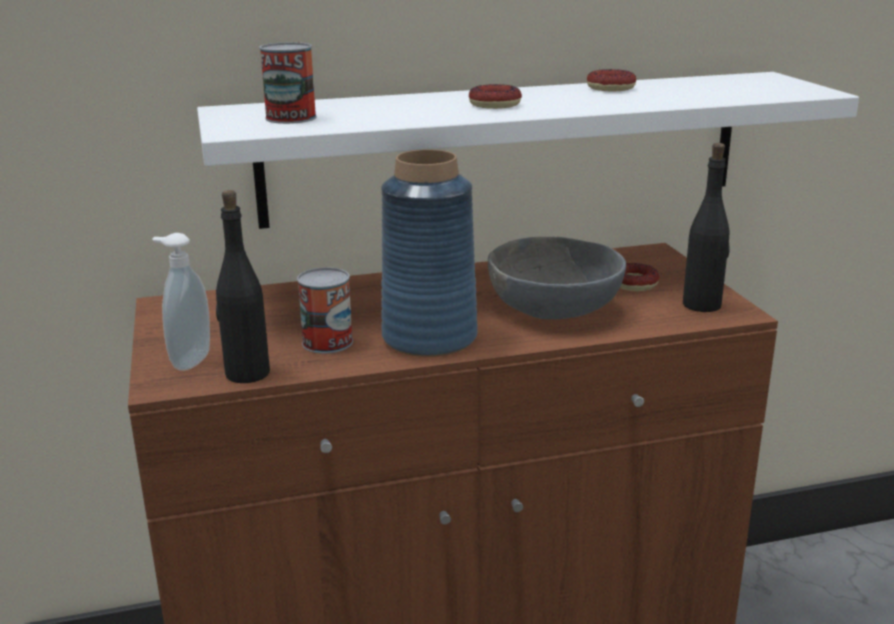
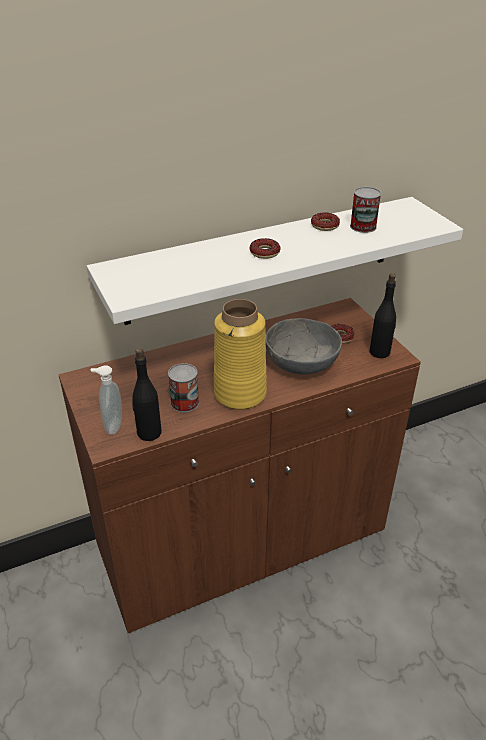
camera: 10 degrees left, 15 degrees up
(291, 118) = (151, 278): can -> can (363, 226)
(430, 337) = (240, 393): blue vase -> yellow vase

